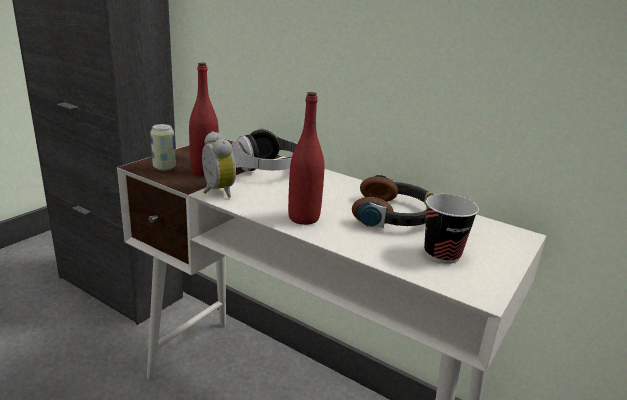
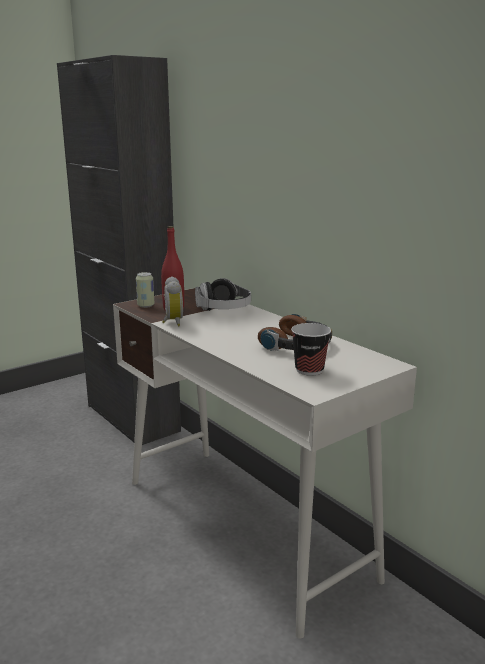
camera: 20 degrees right, 5 degrees down
(304, 218) = (223, 342): red bottle -> none

